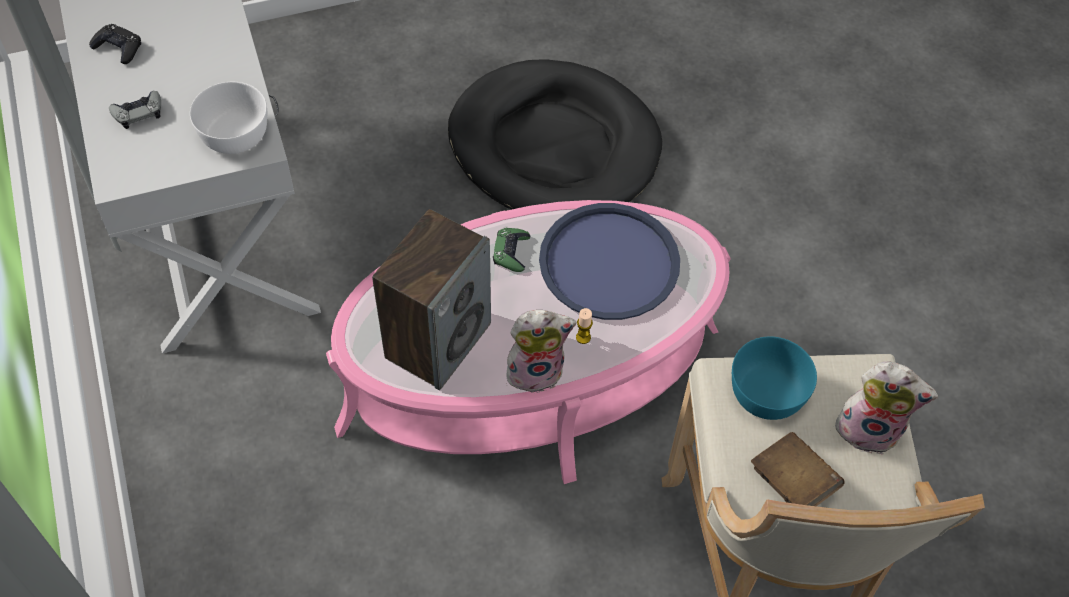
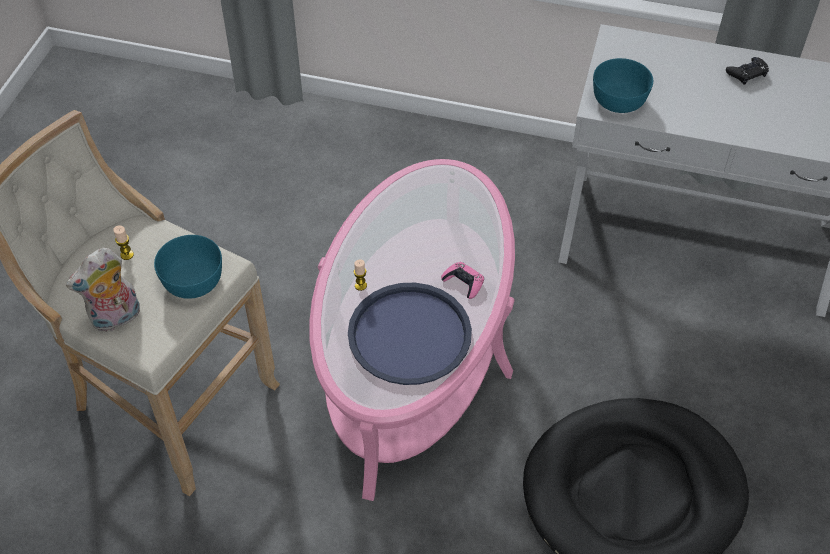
camera: 125 degrees right, 5 degrees down
(138, 112) = (672, 63): grey game controller -> none
(235, 133) = (619, 100): white bowl -> turquoise bowl
(438, 340) = (421, 209): speaker -> none
(511, 252) = (463, 282): green game controller -> pink game controller
(536, 370) = (357, 247): plush toy -> none
(792, 482) = (127, 255): brown book -> candle

